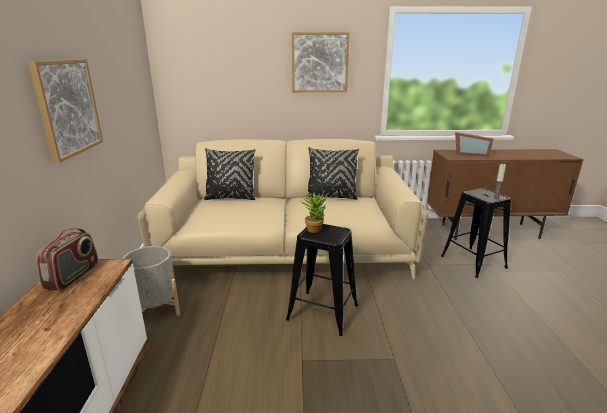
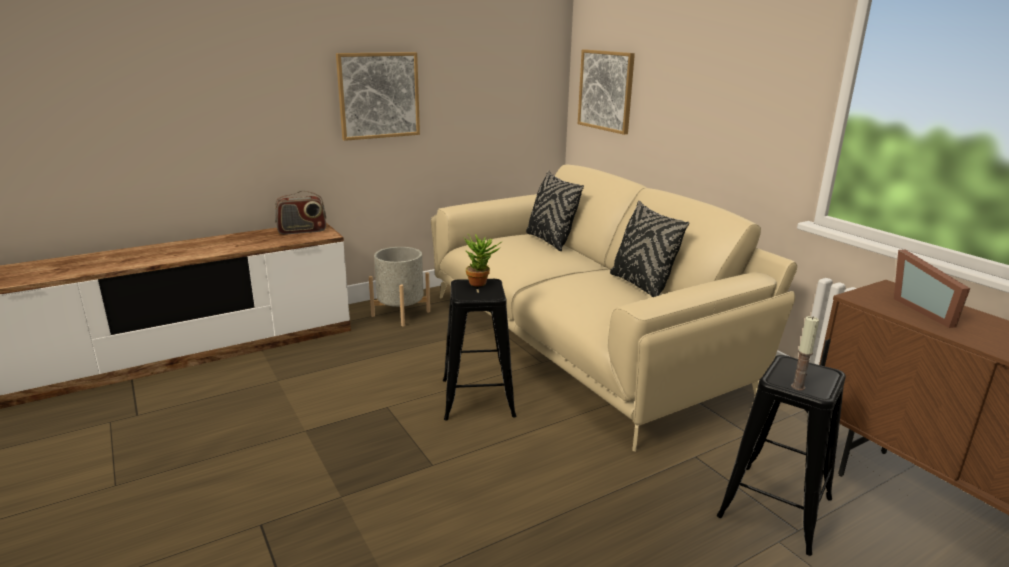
camera: 60 degrees right, 0 degrees up
(319, 62) = (738, 74): picture -> picture (606, 90)

